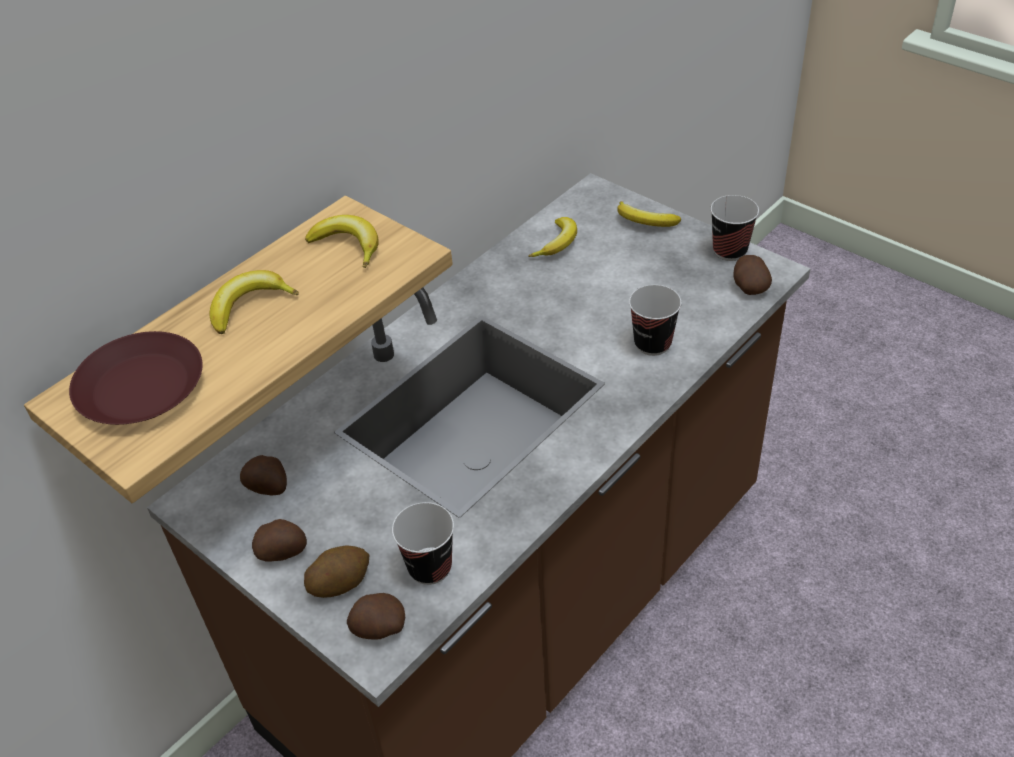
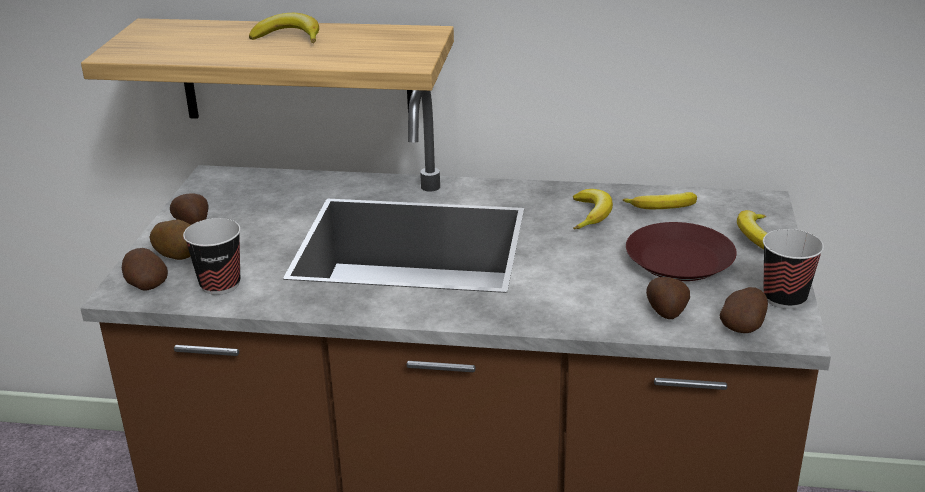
camera: 55 degrees right, 15 degrees down
(140, 388) = (175, 37): brown plate -> brown plate (678, 260)
(268, 487) = (250, 196): potato -> potato (666, 312)
(348, 245) = (391, 43): banana -> banana (591, 215)
(652, 343) = (588, 299): cup -> none

